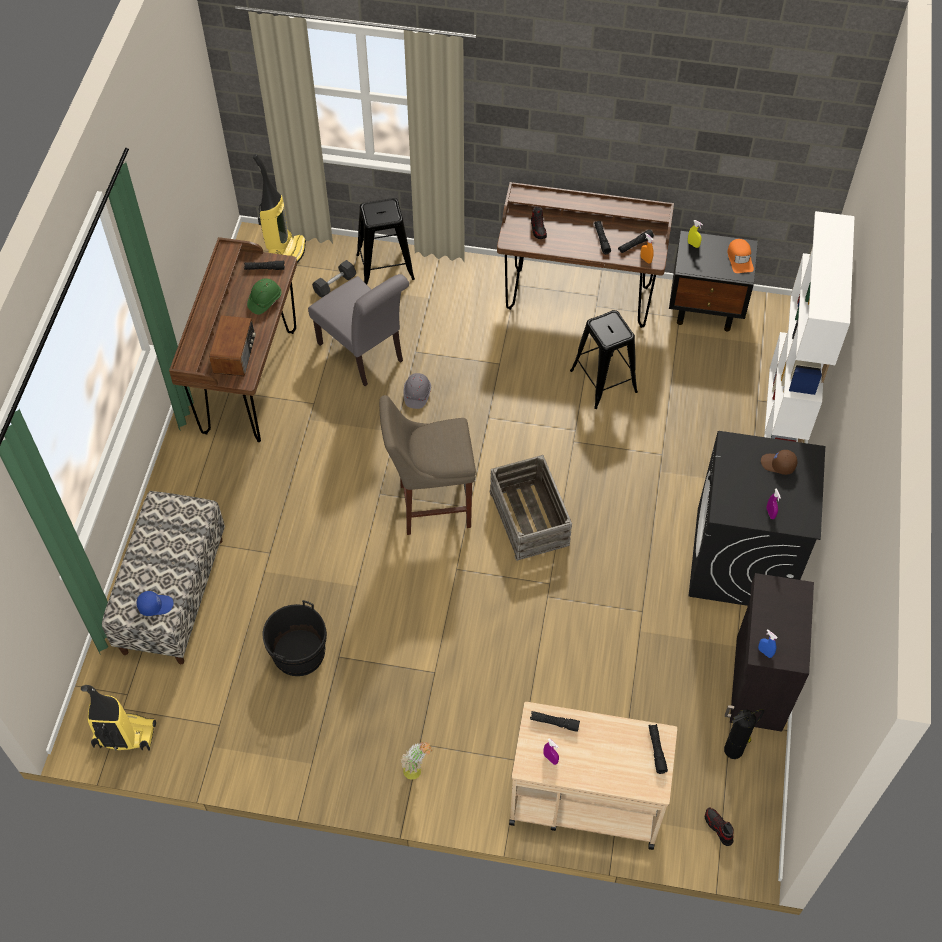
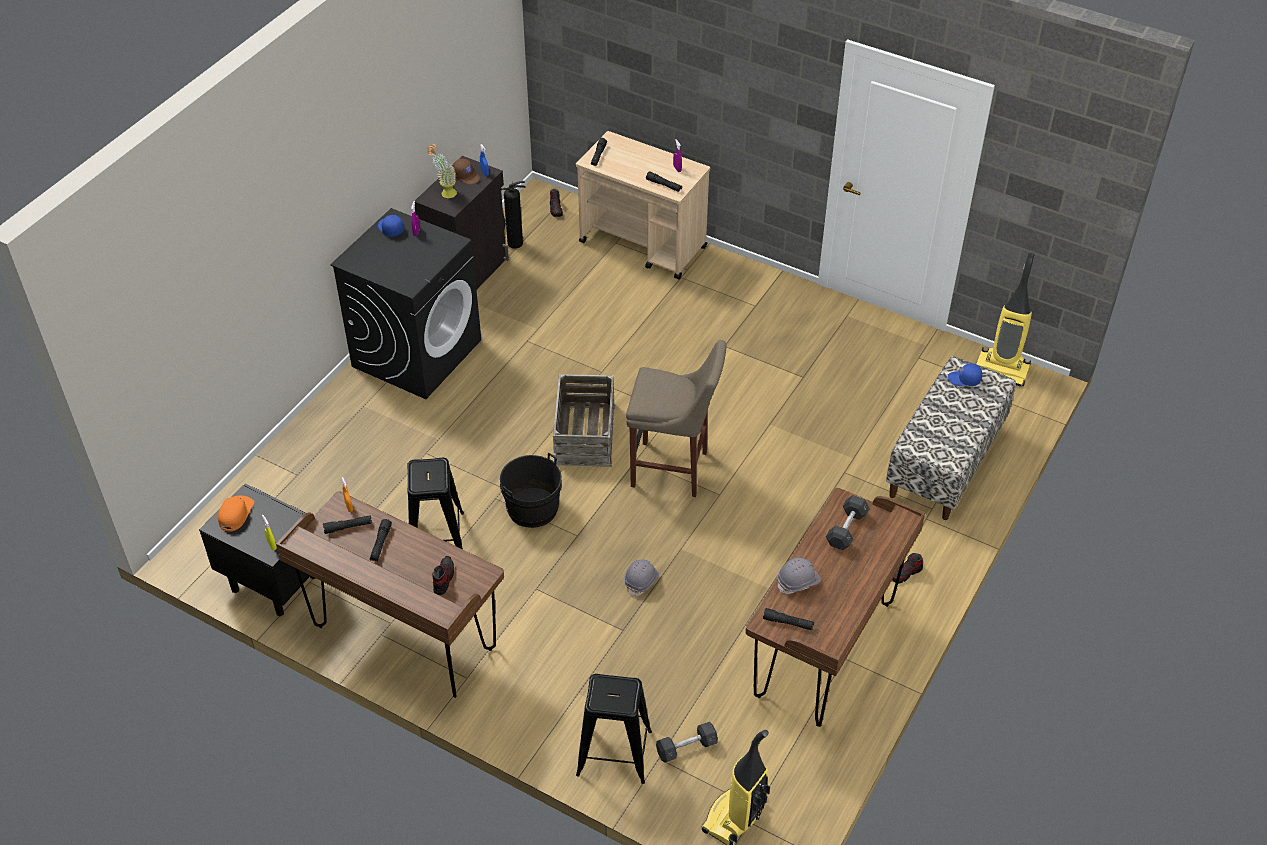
camera: 160 degrees left, 10 degrees down
(194, 466) = (906, 573): none -> shoe
(235, 354) = (846, 529): radio -> grey dumbbell
(265, 301) = (798, 582): green hard hat -> grey hard hat
(299, 653) = (837, 388): black bucket -> black bucket (532, 508)
(364, 355) = (682, 643): grey chair -> none
(417, 770) = (763, 291): potted plant -> potted plant (445, 192)
(778, 465) = (382, 261): brown cap -> brown cap (467, 176)
(783, 419) = (287, 450): white bookcase -> none
(800, 509) = (390, 229): none -> blue cap

